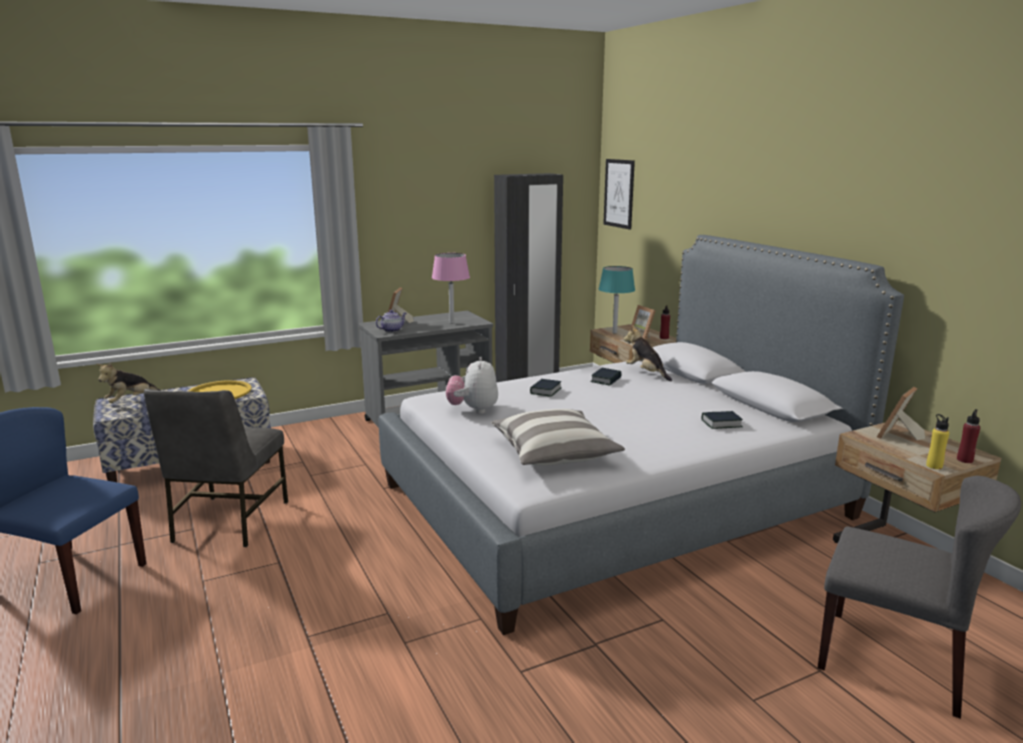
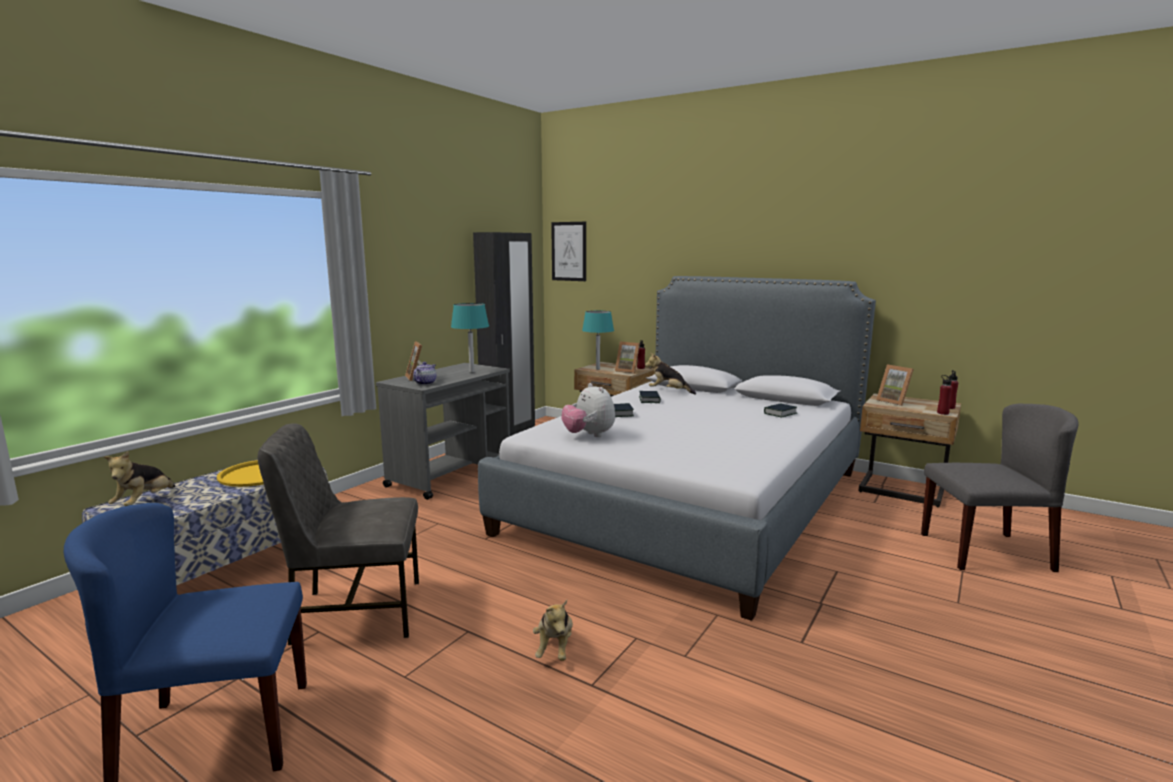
camera: 30 degrees left, 5 degrees down
(228, 522) = (355, 612): grey chair -> grey chair turned 105 degrees clockwise
(318, 598) = (555, 648): none -> plush toy
(451, 323) = (471, 372): pink table lamp -> turquoise table lamp
(554, 453) = (711, 452): pillow -> none
(898, 436) = (894, 402): picture frame -> picture frame turned 45 degrees counterclockwise
(934, 466) = (942, 413): yellow bottle -> red bottle

